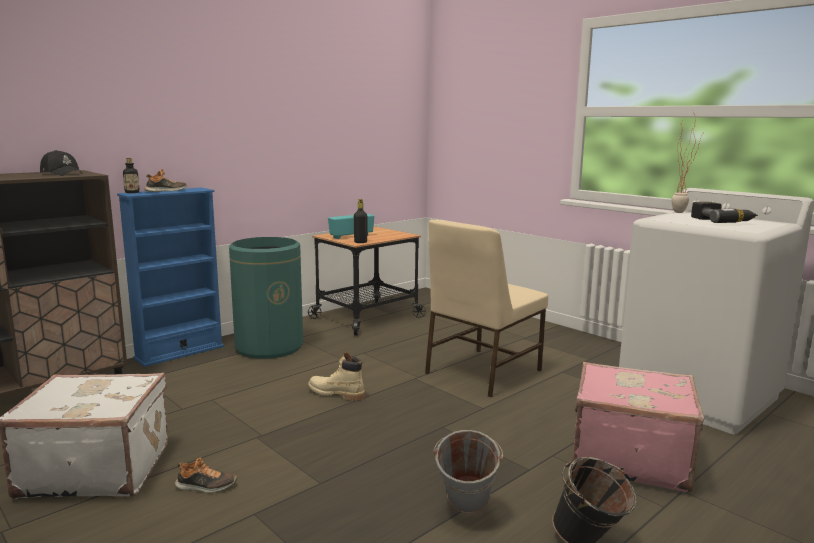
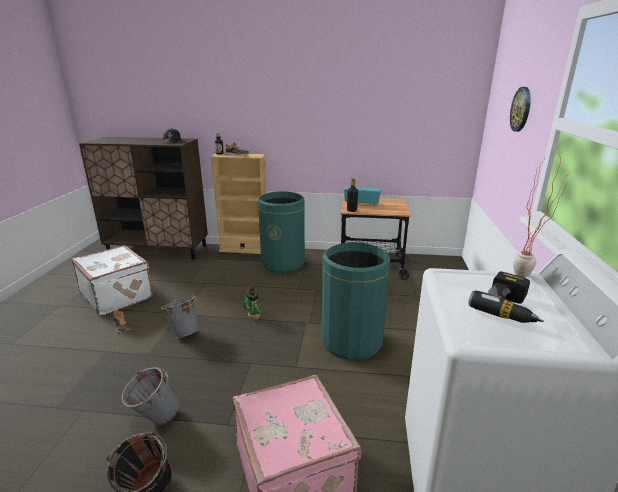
camera: 50 degrees right, 10 degrees up
(179, 352) = (244, 249): blue bookcase -> beige bookcase
(310, 446) = (184, 332): none -> grey bucket
(336, 393) = (251, 309): beige boot -> green boot
(481, 372) = (351, 341): beige chair -> green trash can
(510, 108) = (521, 109): none -> wall clock

